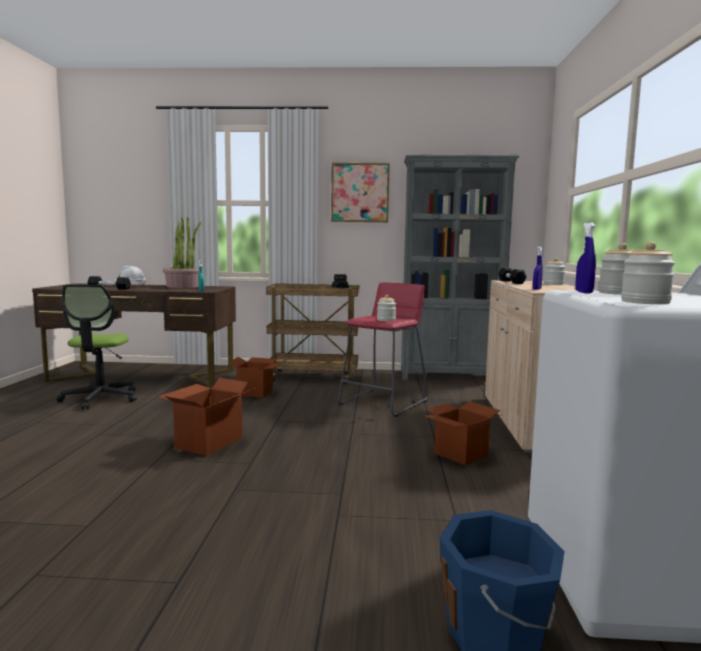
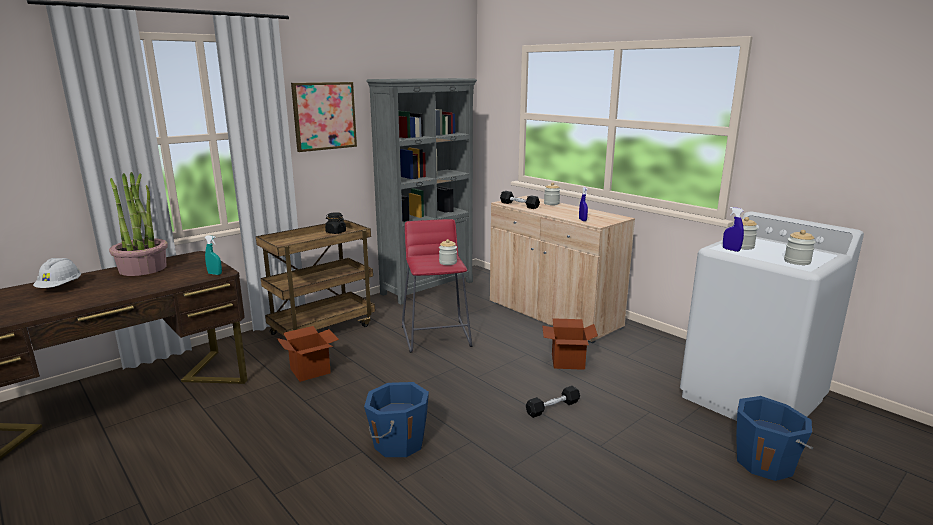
camera: 45 degrees left, 10 degrees up
(100, 398) = (148, 457): office chair -> none
(109, 288) = (62, 304): black dumbbell -> black dumbbell (552, 408)
(208, 442) = (397, 442): cardboard box -> blue bucket

